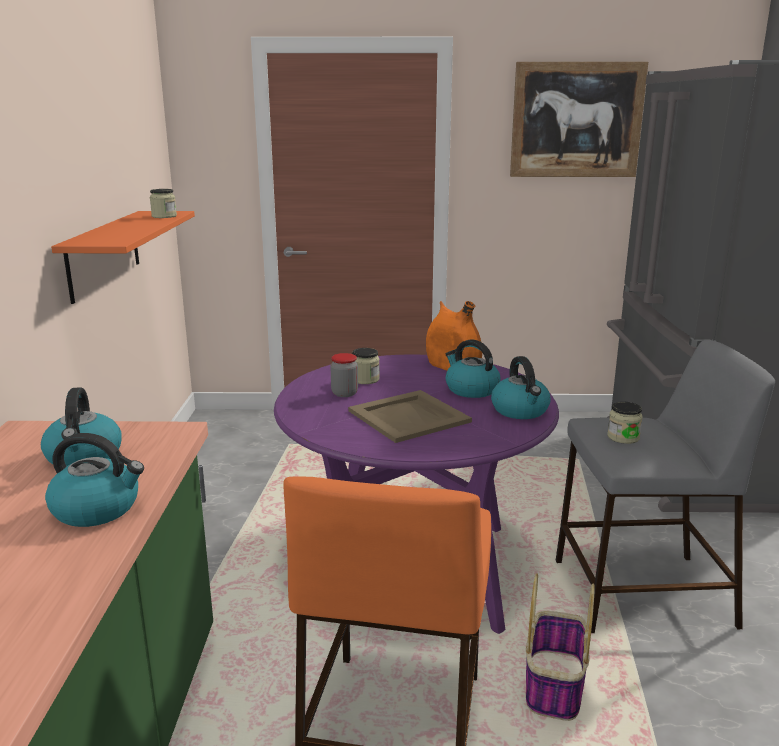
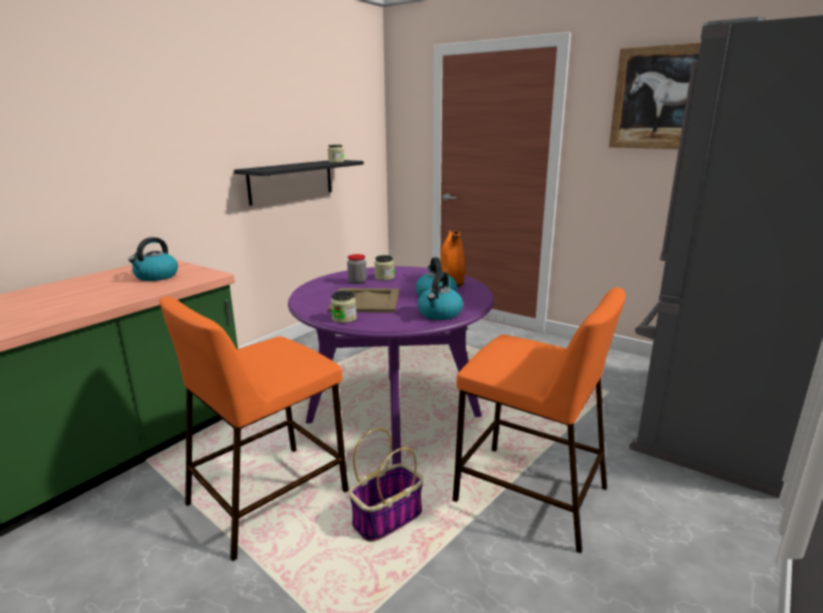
camera: 35 degrees right, 0 degrees up
(98, 509) = (114, 296): kettle -> none
(104, 254) = (291, 181): orange shelf -> black shelf
(623, 437) = (507, 352): jar -> jar (344, 319)
(640, 593) = (528, 494): grey stool -> orange stool

